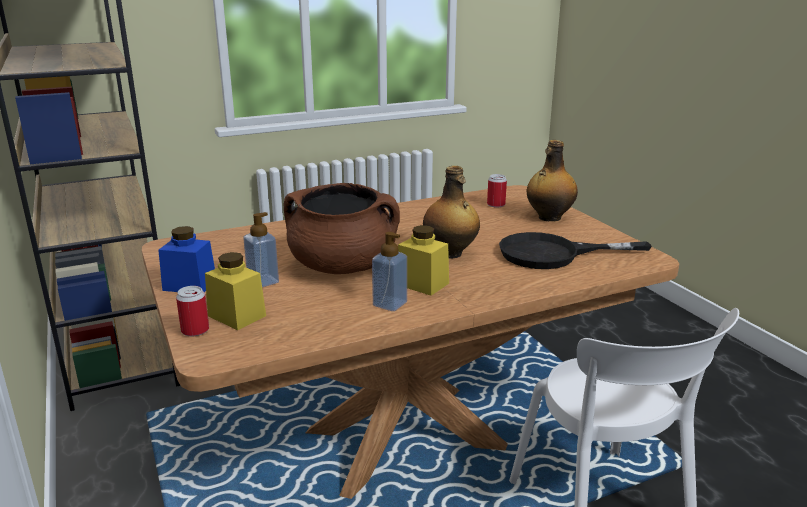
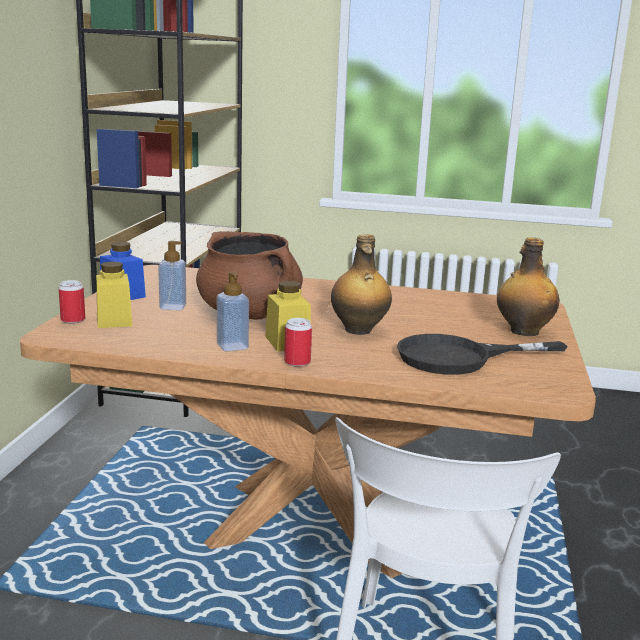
camera: 35 degrees right, 5 degrees down
(496, 205) = (489, 309): can -> can (297, 362)
(553, 254) = (459, 357): black frying pan -> black frying pan turned 45 degrees counterclockwise

